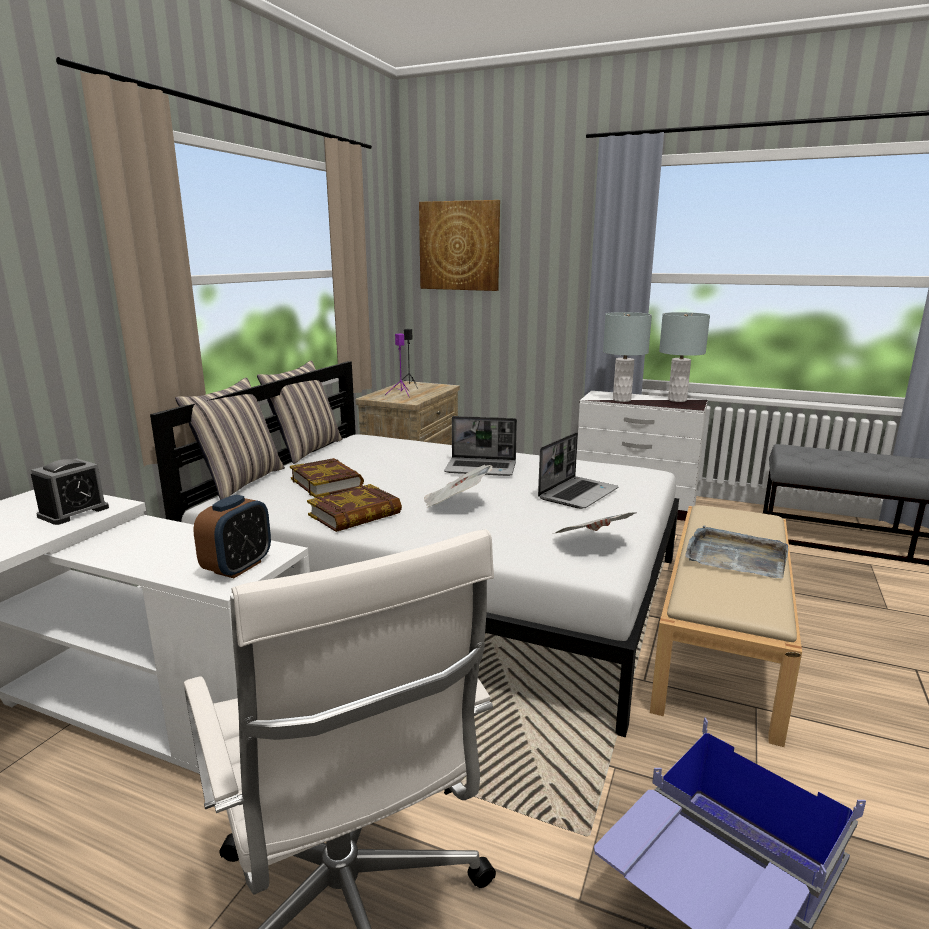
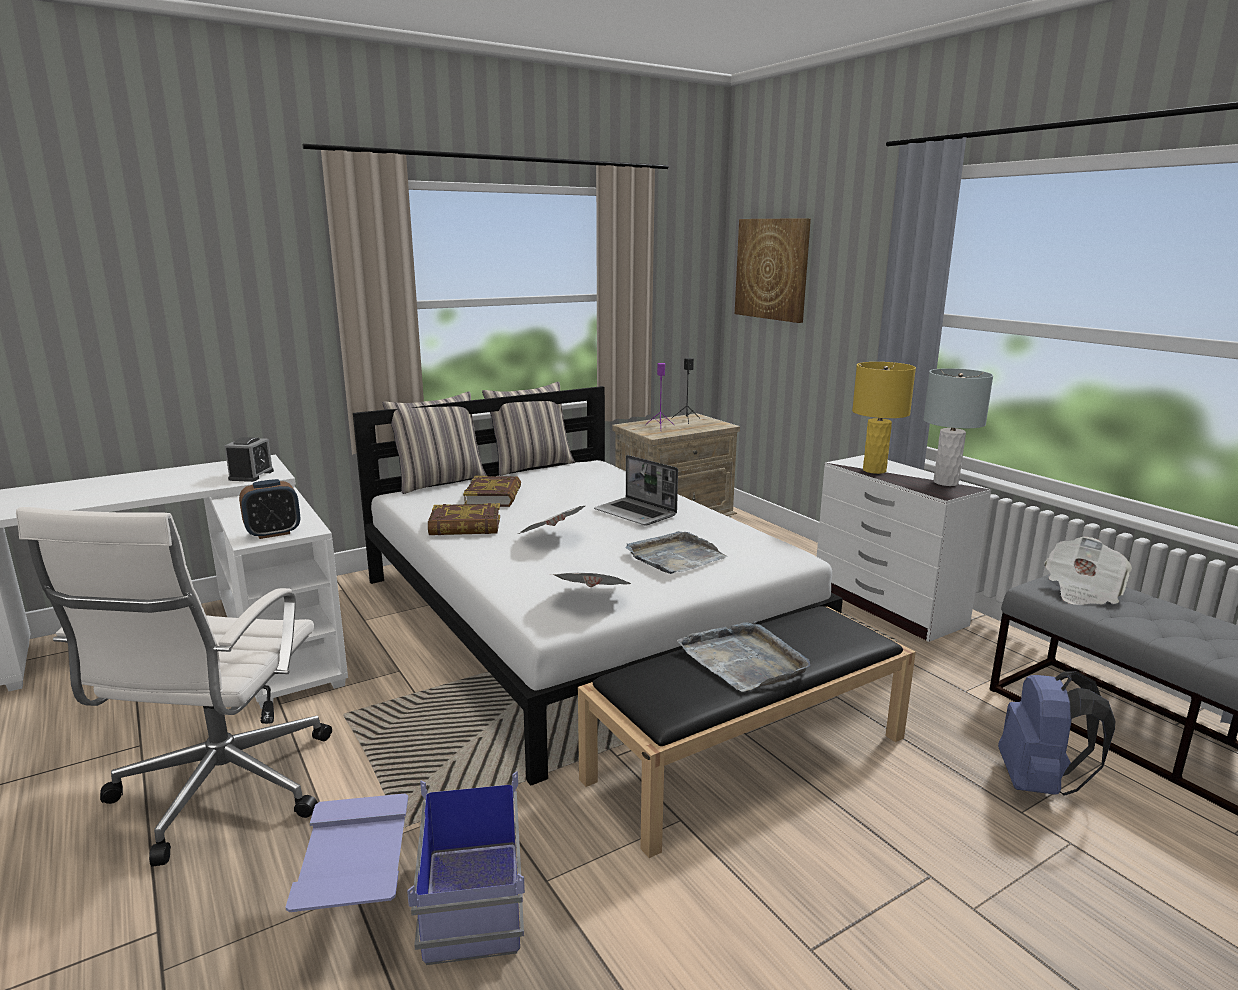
camera: 35 degrees right, 0 degrees up
(73, 512) = (251, 475): alarm clock -> alarm clock turned 60 degrees counterclockwise
(578, 494) = (675, 557): laptop -> grey tray
(622, 400) = (874, 470): grey table lamp -> yellow table lamp
(720, 640) = (748, 756): beige bench -> black bench
(811, 455) = (1082, 591): none -> newspaper
(867, 588) = (1039, 783): none -> blue backpack

